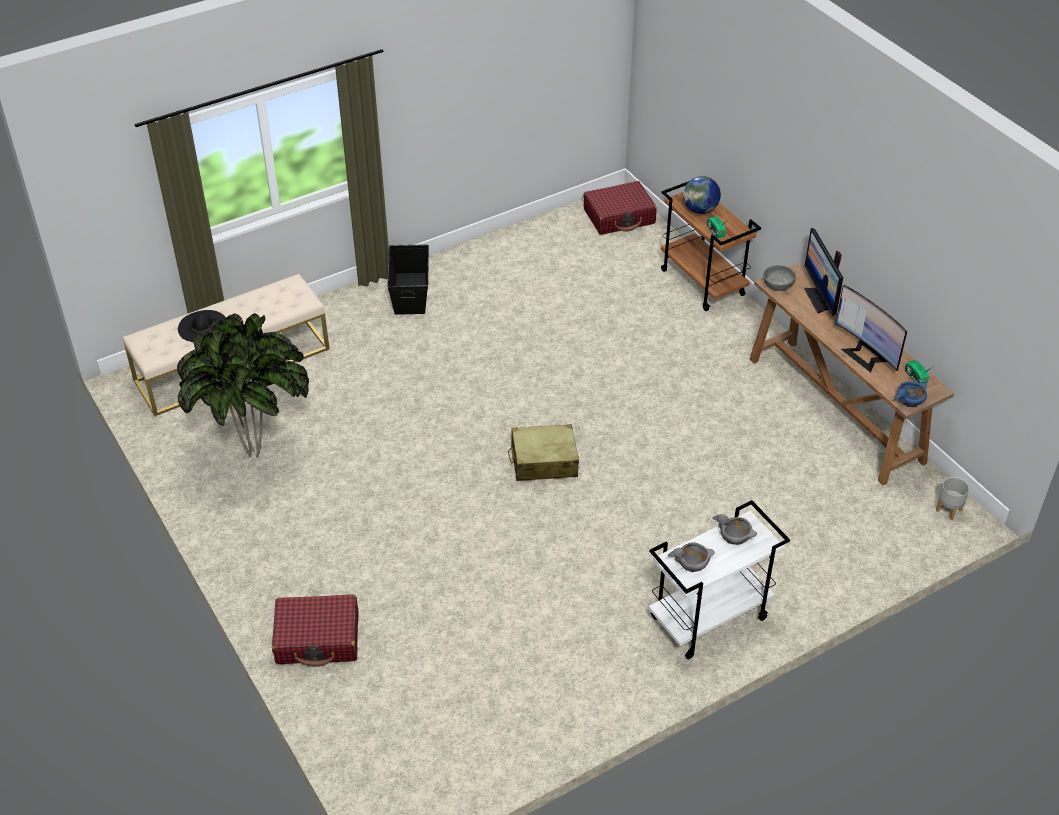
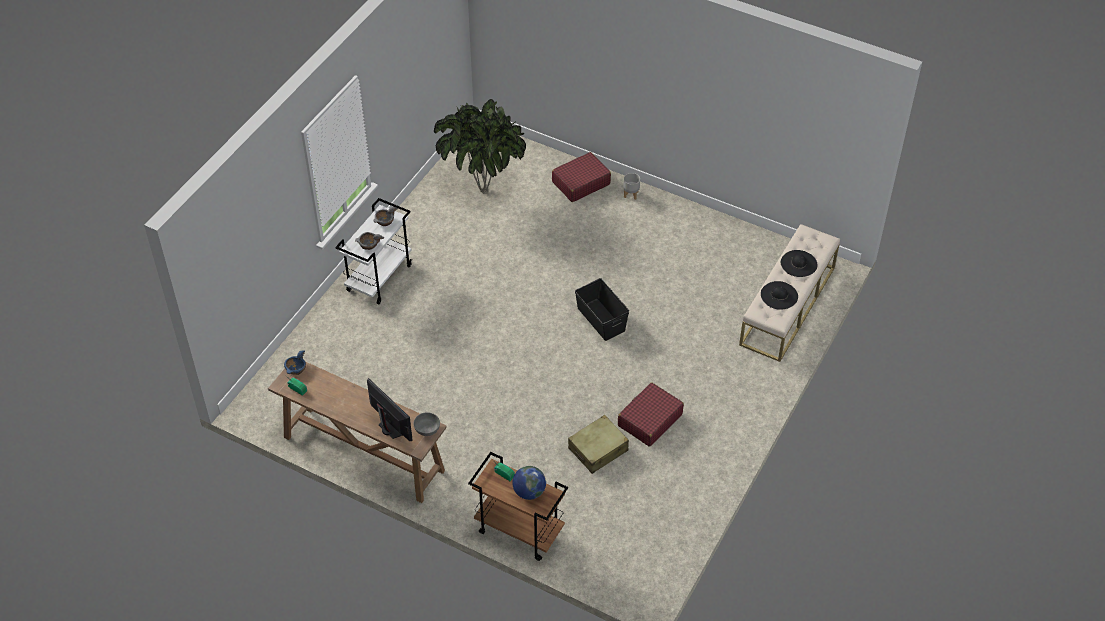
camera: 150 degrees right, 5 degrees up
(256, 453) = (711, 258): potted plant -> potted plant (483, 191)
(263, 305) = (779, 295): none -> black hat
(410, 293) = (728, 416): black storage box -> black storage box (601, 319)
(543, 461) = (535, 328): beige suitcase -> beige suitcase (598, 450)
(619, 216) = (631, 574): red suitcase -> red suitcase (649, 420)
(865, 355) = (338, 393): monitor -> none
(949, 510) = (259, 408): grey planter -> grey planter (631, 194)

